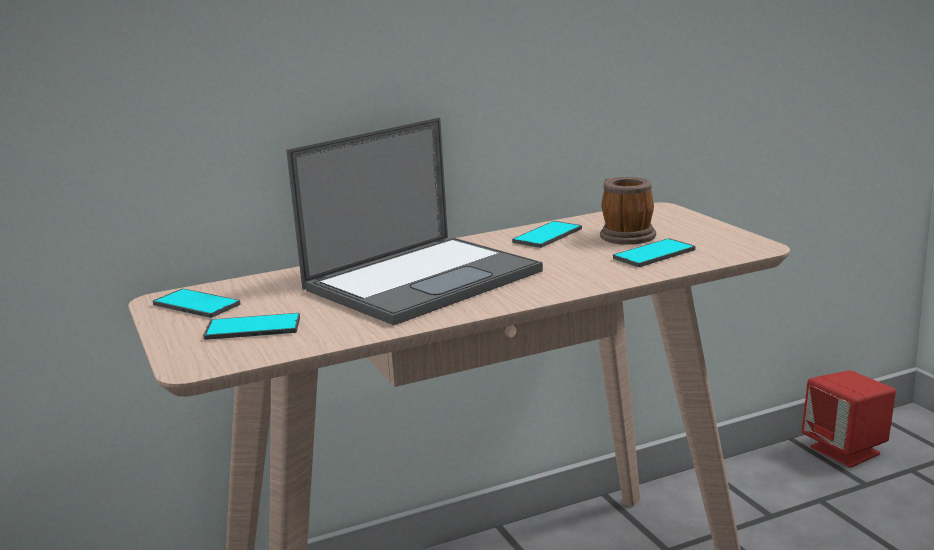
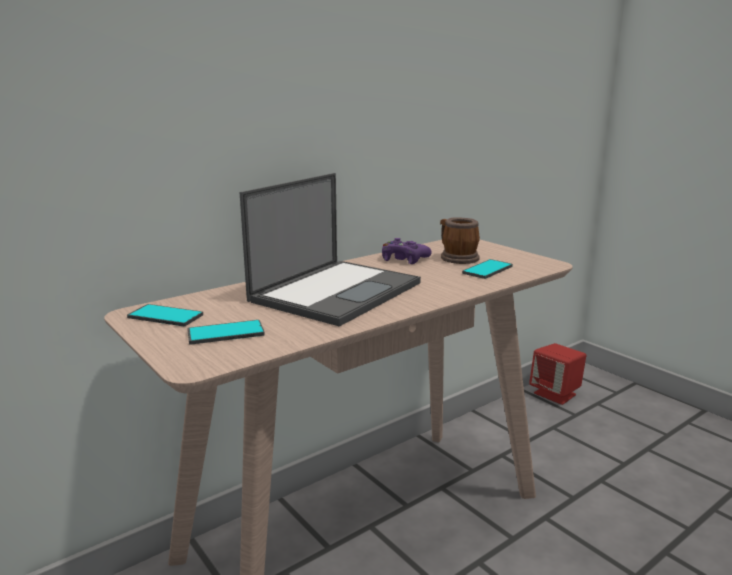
camera: 15 degrees left, 0 degrees up
(547, 235) = (404, 259): phone -> purple game controller

